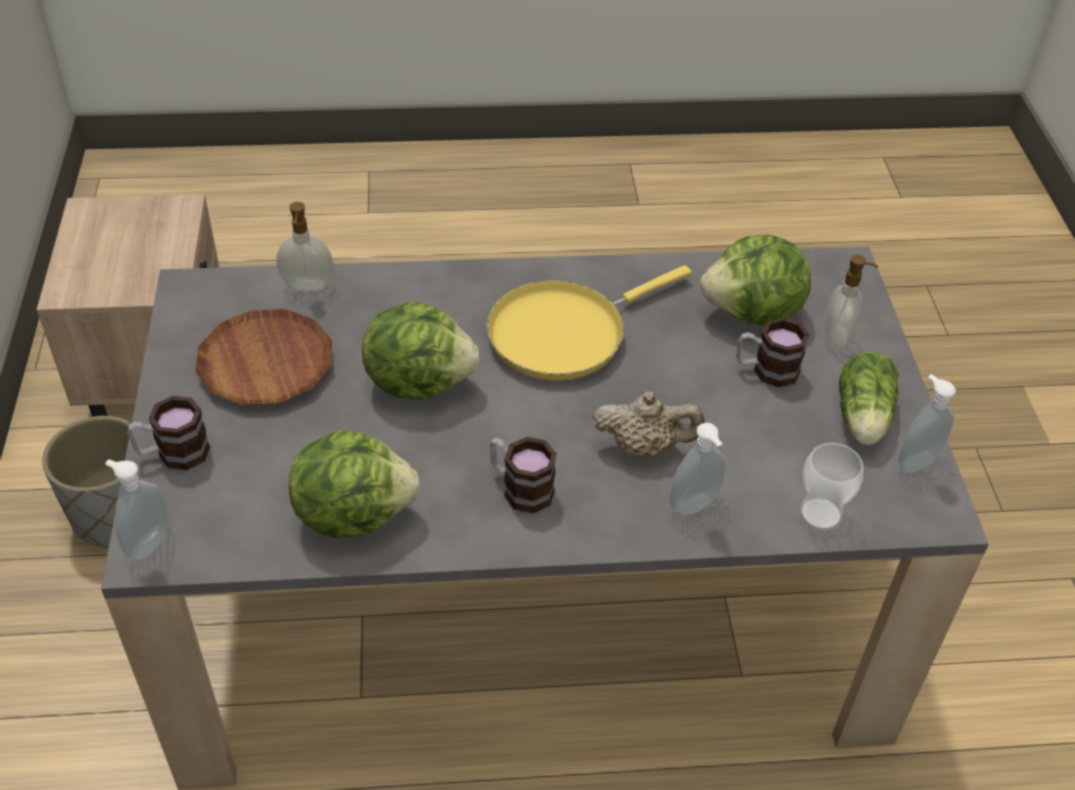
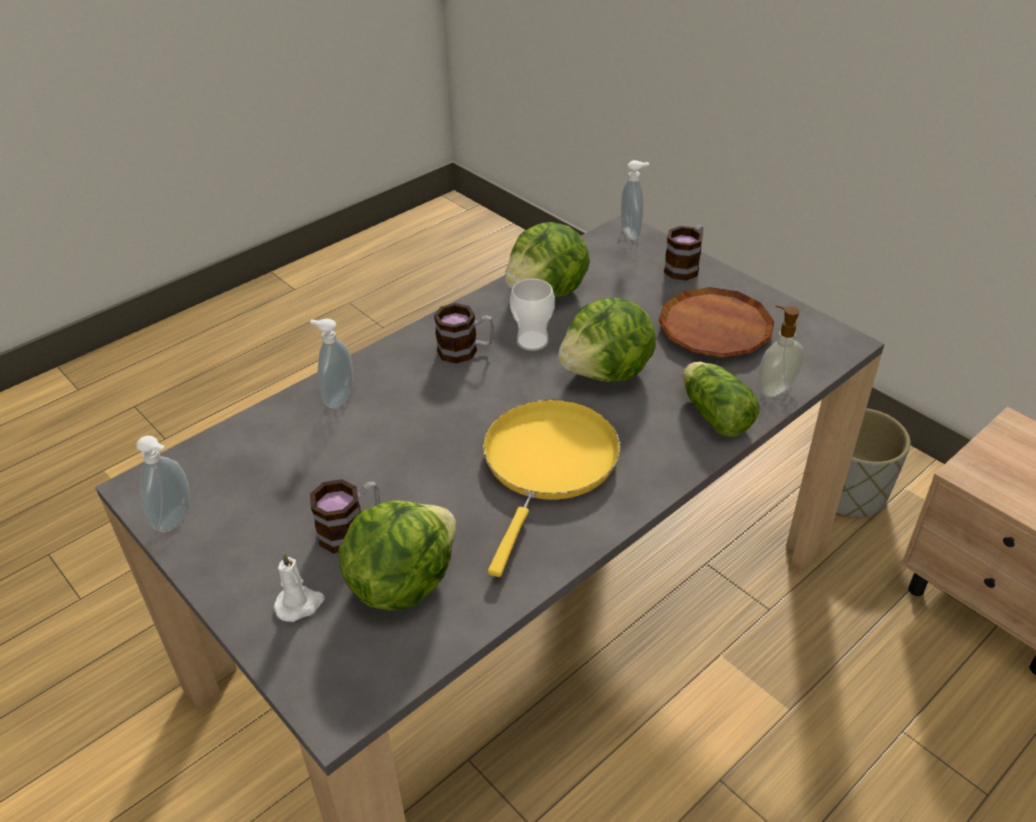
camera: 145 degrees right, 5 degrees down
(644, 447) = (405, 416): beige teapot -> none
(820, 514) = (241, 439): cup -> cup (532, 341)
(838, 338) = (300, 604): soap dispenser -> white candle
(862, 419) = (239, 531): lettuce -> lettuce (713, 413)

